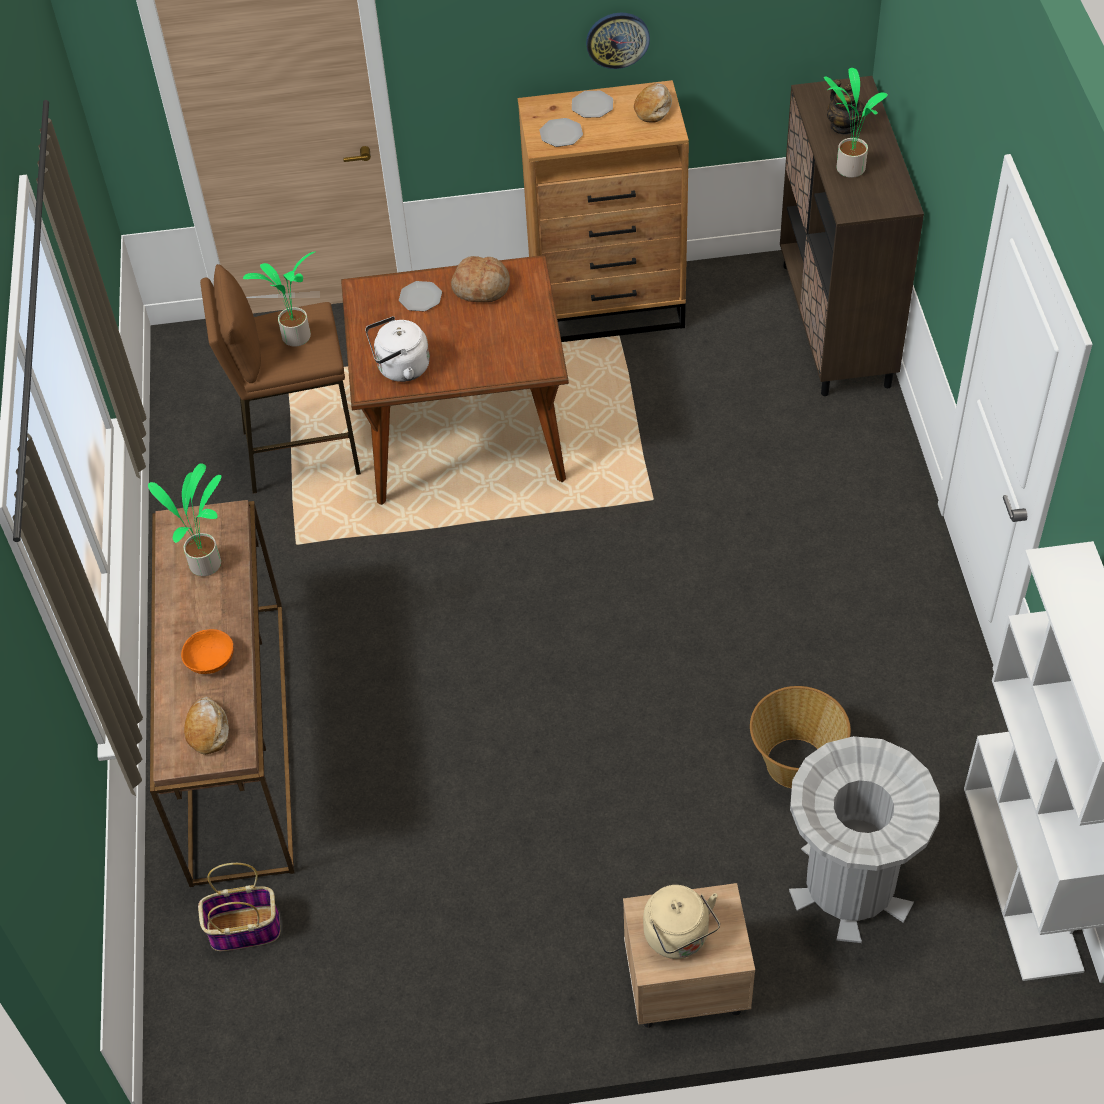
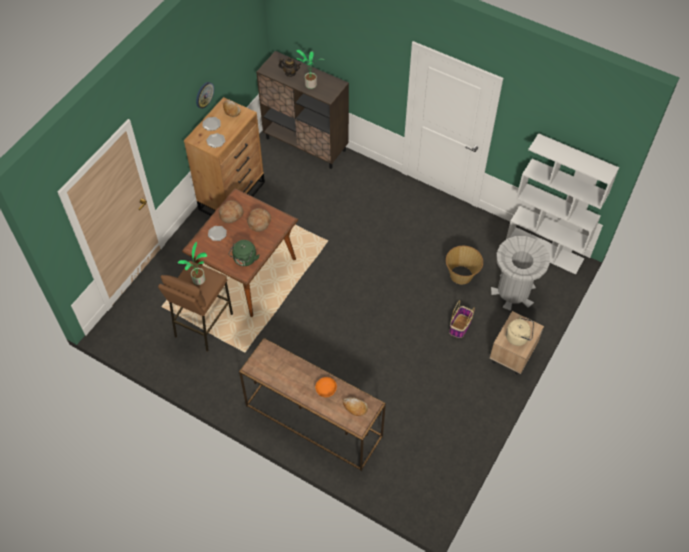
camera: 55 degrees left, 5 degrees up
(208, 564) = (282, 367): potted plant -> none
(243, 930) = (392, 464): basket -> basket (460, 326)
(400, 368) = (244, 260): white kettle -> green kettle
(503, 333) = (259, 222): none -> bread

